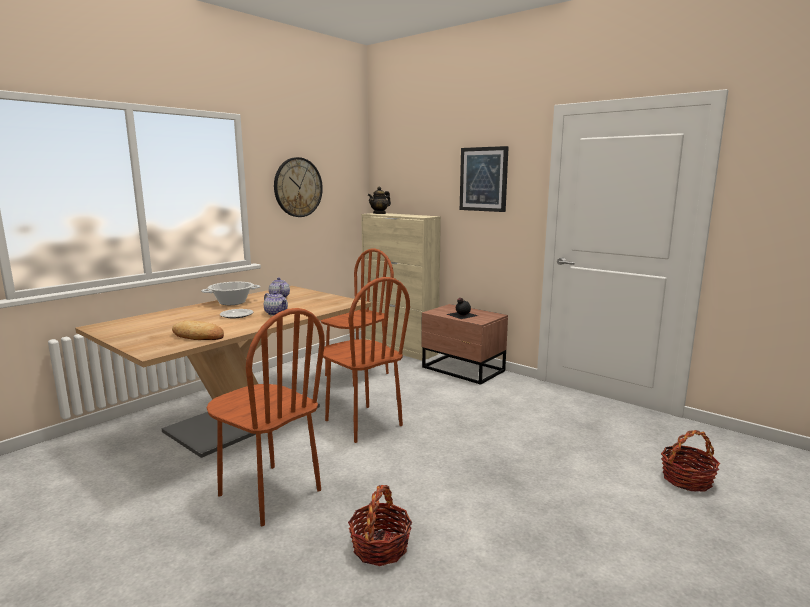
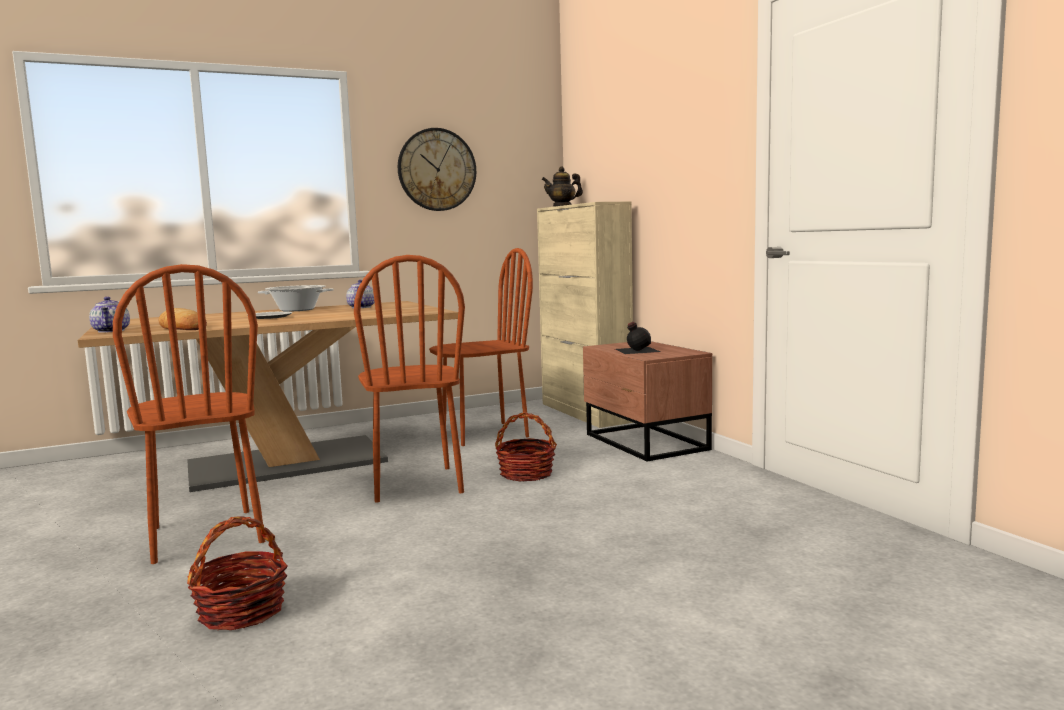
camera: 25 degrees right, 5 degrees down
(276, 313) = (316, 317): teapot -> teapot (112, 331)
(483, 179) = (679, 133): picture -> none
(686, 479) = (842, 630): basket -> basket (526, 474)

